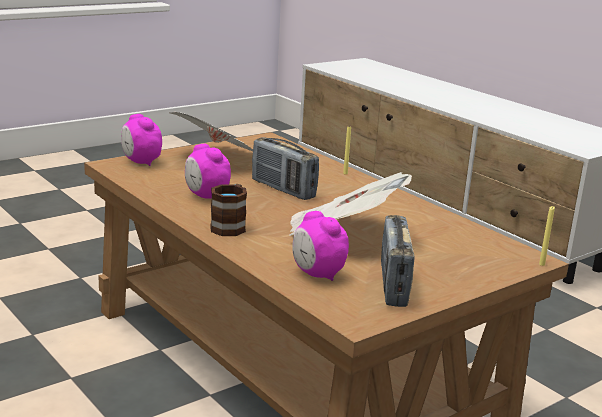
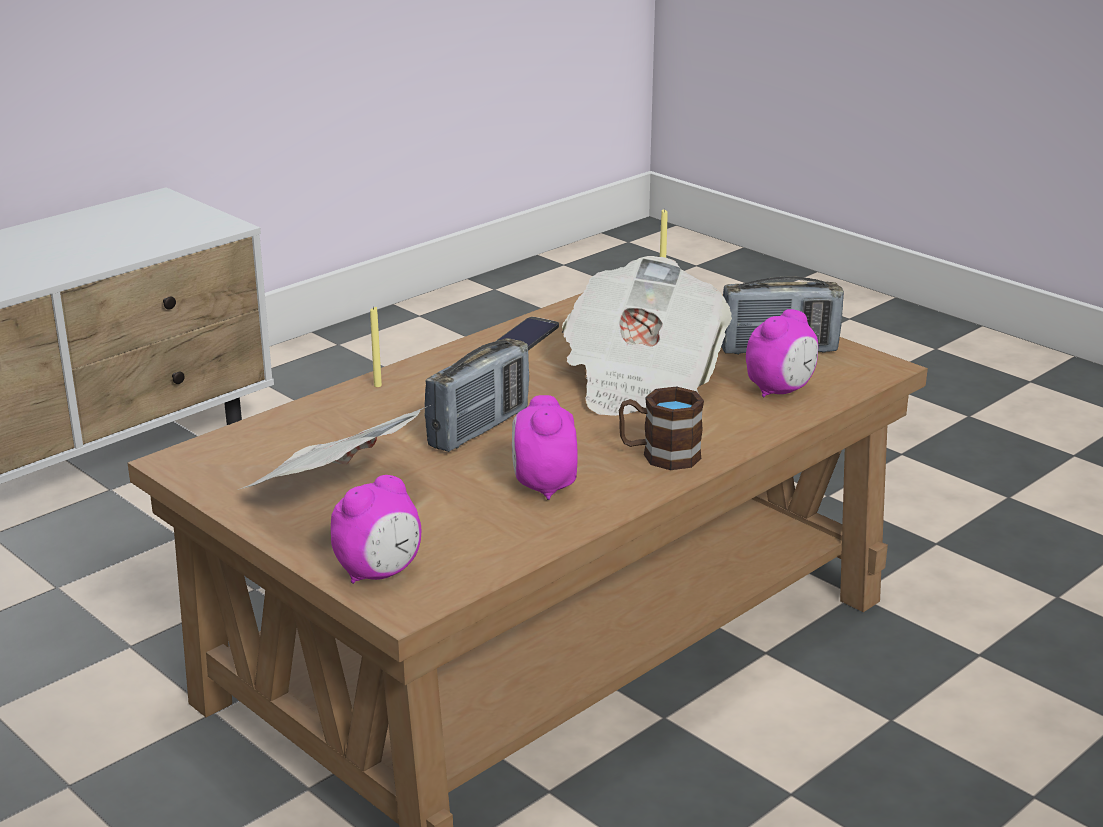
camera: 95 degrees left, 5 degrees up
(206, 196) = (543, 486): alarm clock -> alarm clock turned 135 degrees clockwise
(419, 212) = (527, 335): none -> phone

